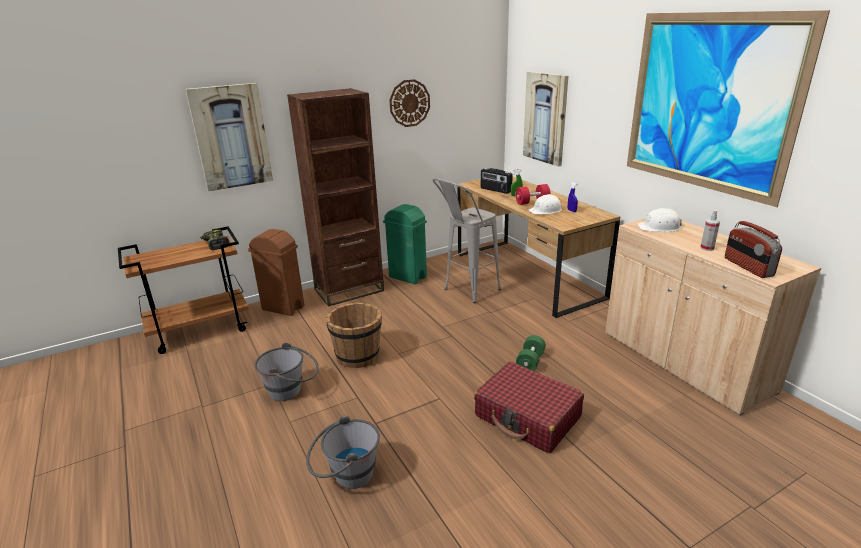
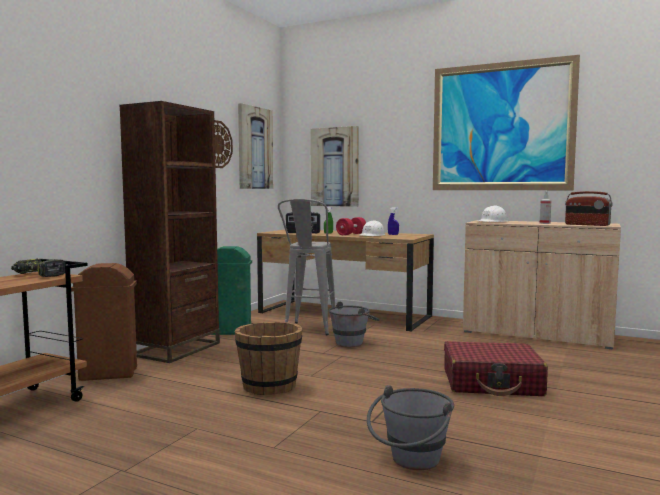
camera: 35 degrees left, 20 degrees down
(231, 137) = (53, 142): picture -> picture (254, 148)
(292, 391) = (234, 426): grey bucket -> grey bucket (353, 342)
(530, 362) = (436, 356): green dumbbell -> none

